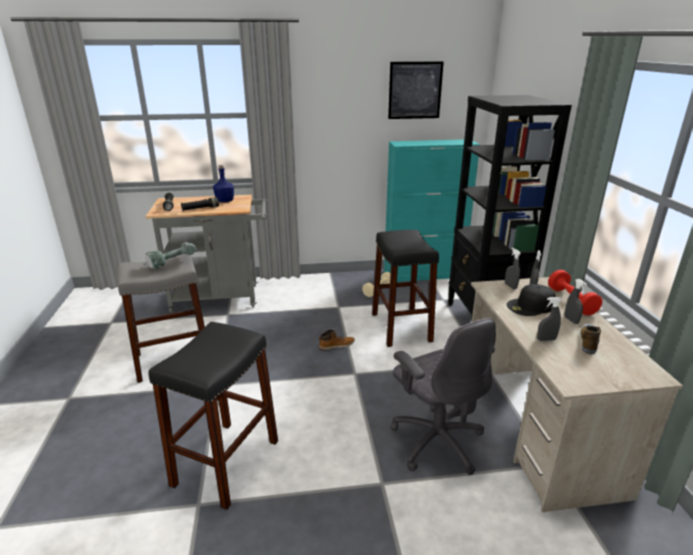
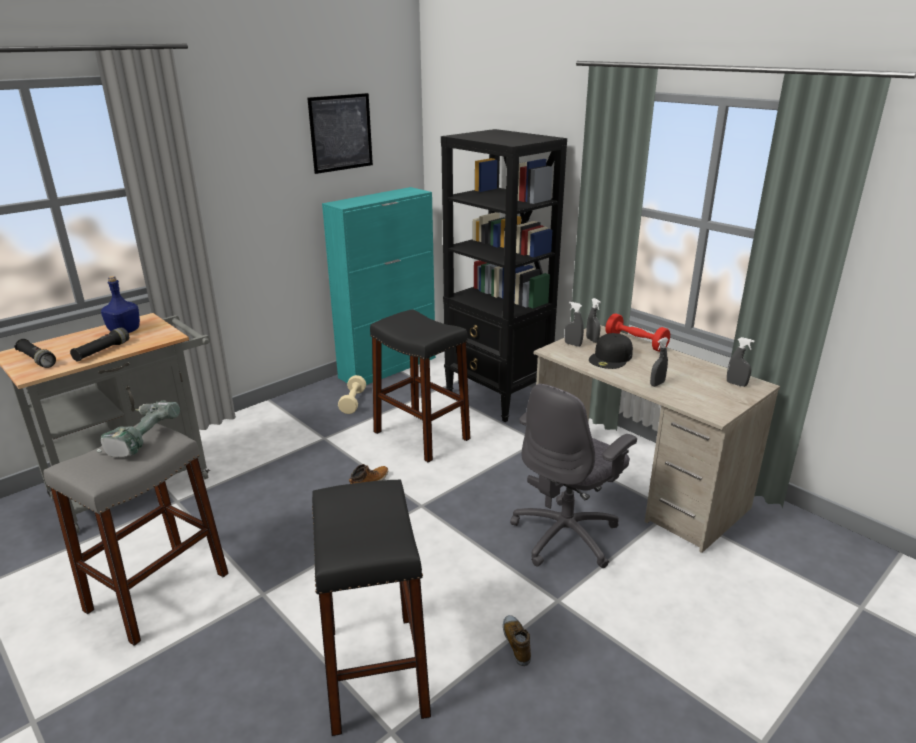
camera: 35 degrees left, 0 degrees up
(436, 440) = (566, 535): grey office chair -> grey office chair turned 105 degrees clockwise
(571, 320) = (655, 360): grey spray bottle -> grey spray bottle (736, 384)
(589, 342) = (687, 374): shoe -> shoe (517, 643)

